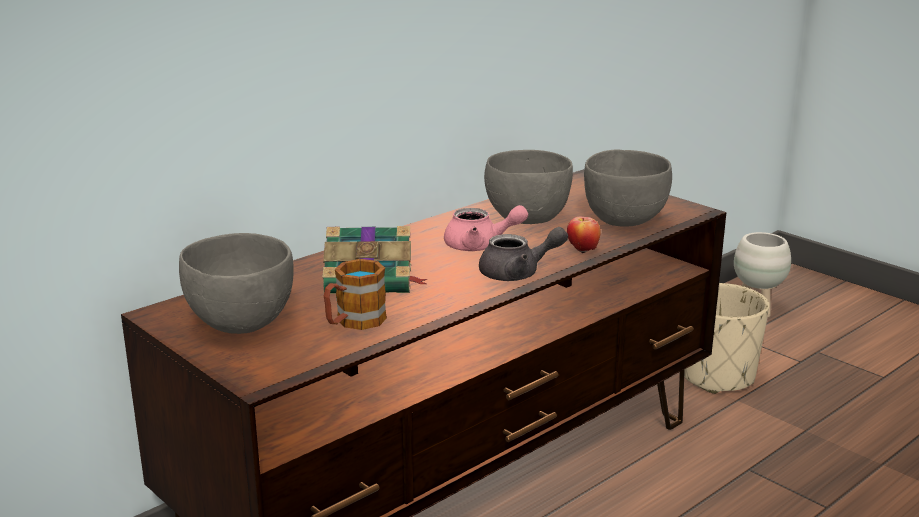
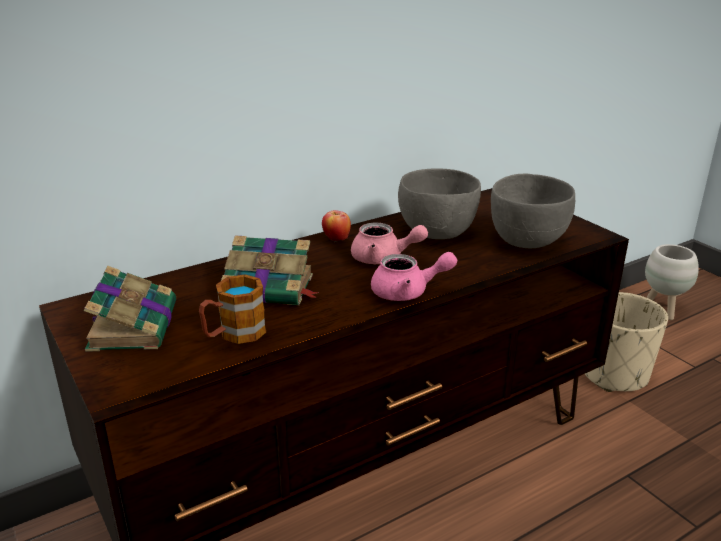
camera: 10 degrees right, 5 degrees up
(241, 323) = (134, 325): grey bowl -> book
(518, 273) = (408, 292): grey teapot -> pink teapot
(582, 250) = (477, 271): apple -> apple (336, 240)

